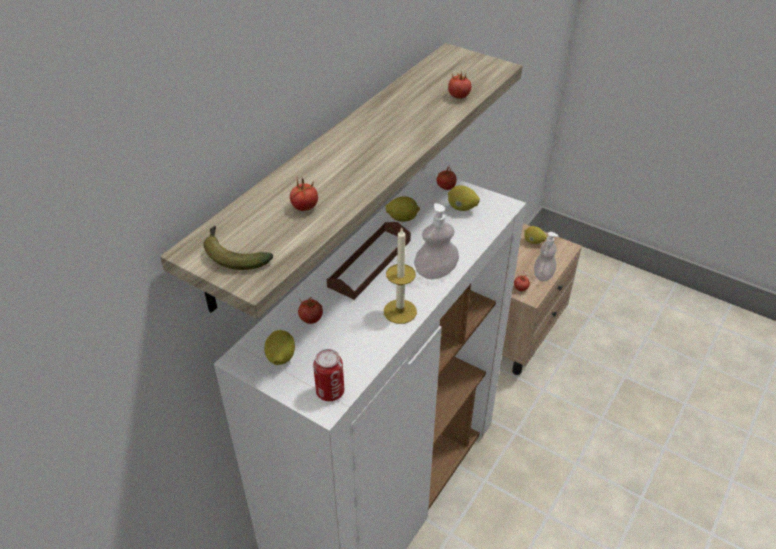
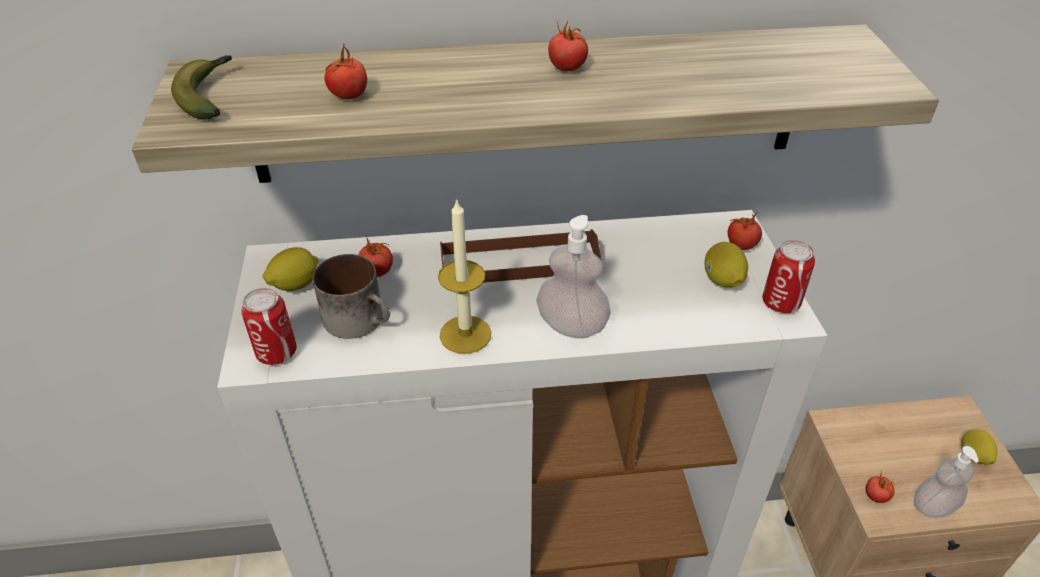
camera: 50 degrees right, 0 degrees up
(343, 344) = (361, 319): none -> mug
(402, 218) = (630, 243): lemon -> none
(459, 96) = (757, 87): tomato -> tomato (567, 68)
(494, 201) = (780, 302): none -> can

